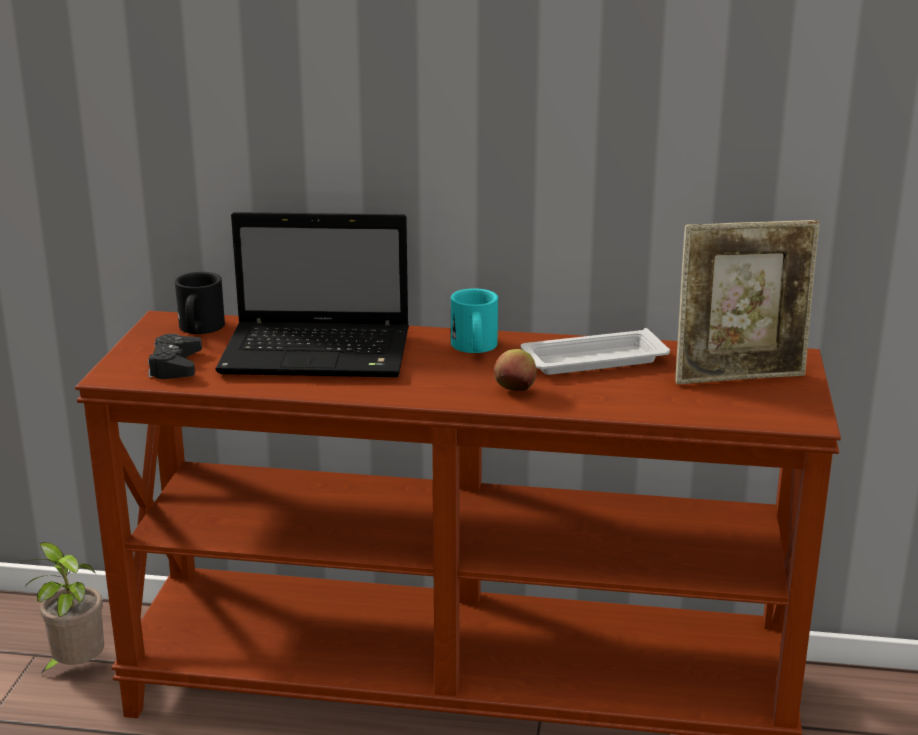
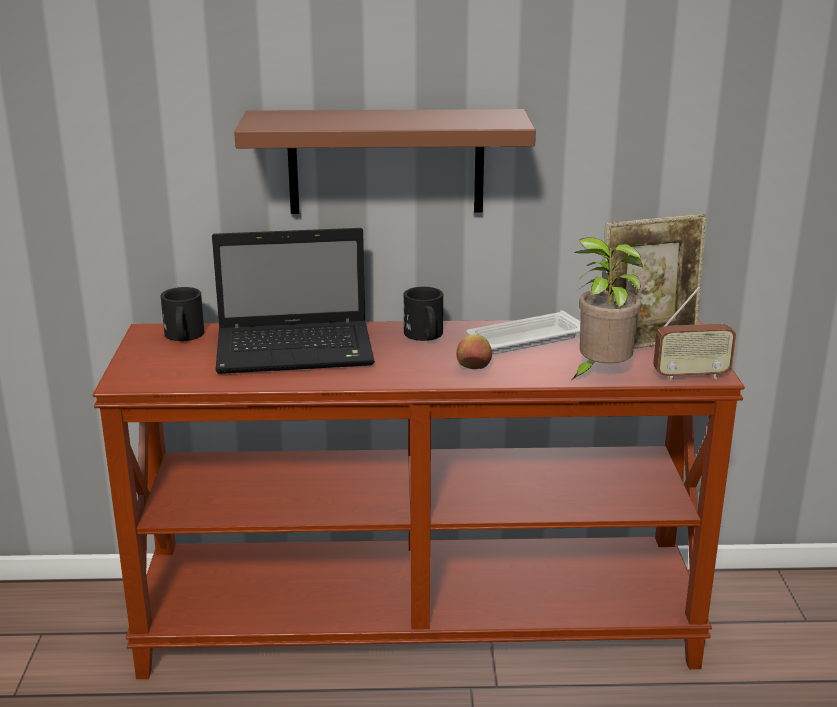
camera: 10 degrees left, 0 degrees up
(76, 668) = (81, 641): potted plant -> potted plant (600, 374)
(175, 366) = (175, 369): black game controller -> none
(441, 138) = (386, 161): none -> brown shelf
(474, 348) = (425, 336): turquoise mug -> black mug
(777, 419) = (691, 376): none -> radio

